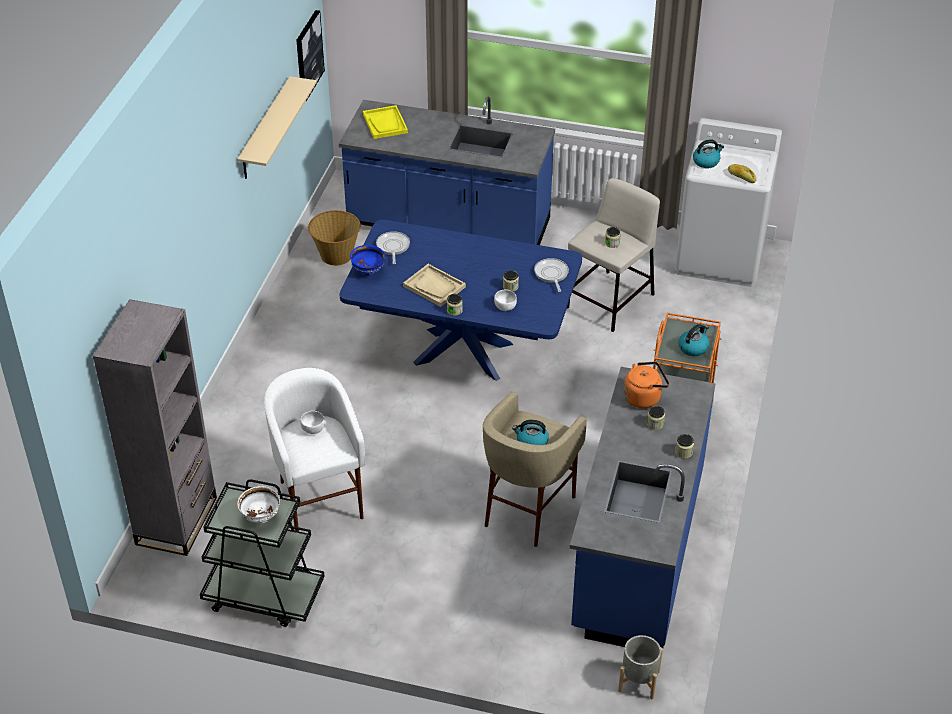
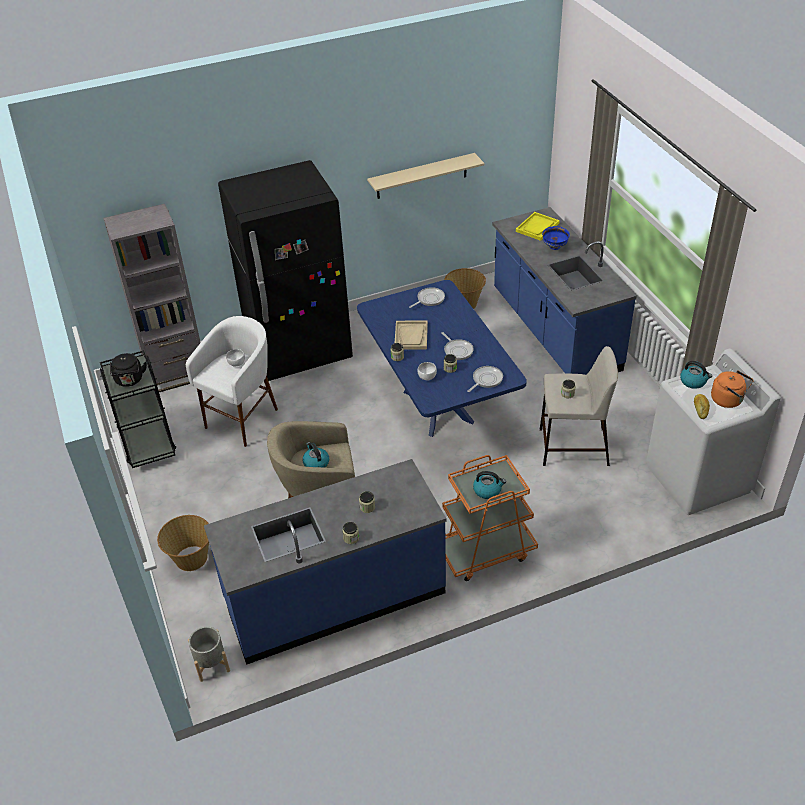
camera: 55 degrees right, 0 degrees up
(260, 405) = (299, 351): none -> black fridge
(261, 517) = (129, 380): white bowl -> black kettle
(308, 55) = (514, 150): picture -> none
(368, 271) = (394, 302): blue bowl -> blue bowl (555, 247)
(484, 636) = (191, 559): none -> basket
(490, 269) = (457, 350): none -> frying pan
(644, 397) = (390, 487): orange kettle -> orange kettle (728, 400)

